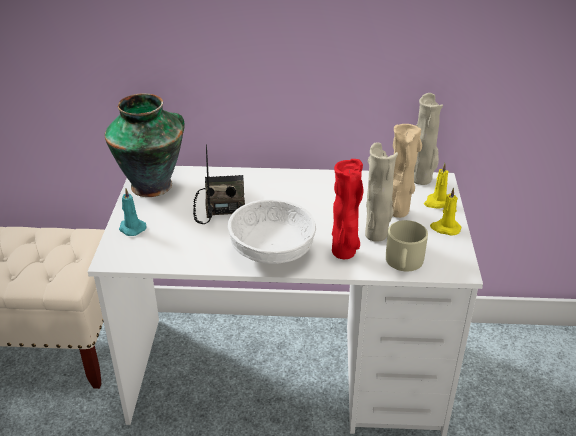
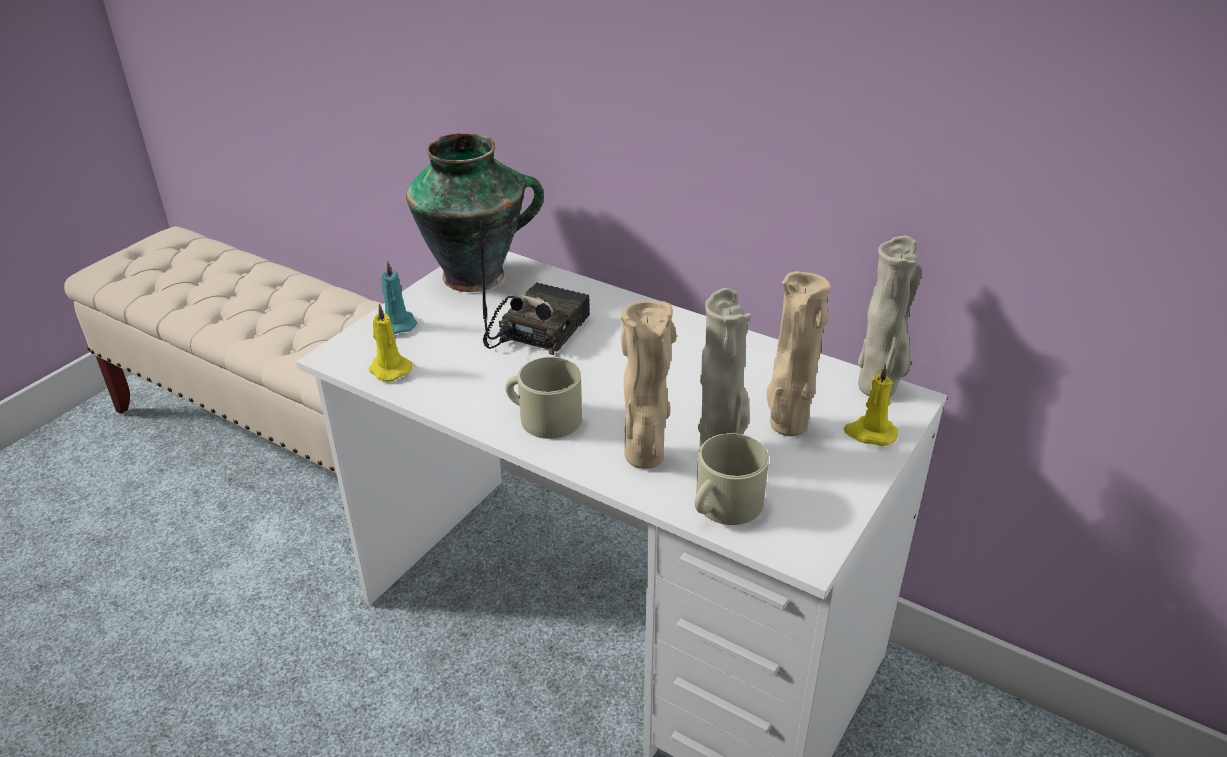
camera: 30 degrees right, 0 degrees up
(271, 251) = (543, 417): white bowl -> beige mug
(344, 253) = (645, 458): red vase -> beige vase
(445, 228) = (844, 478): yellow candle -> yellow candle (389, 369)

